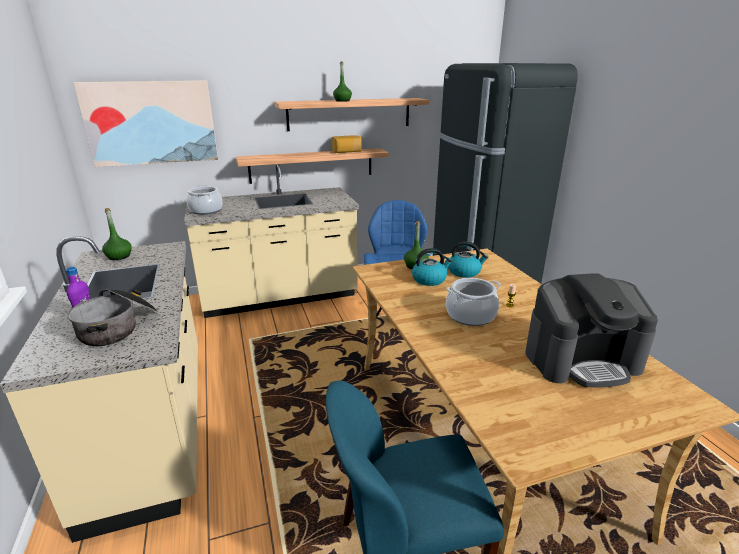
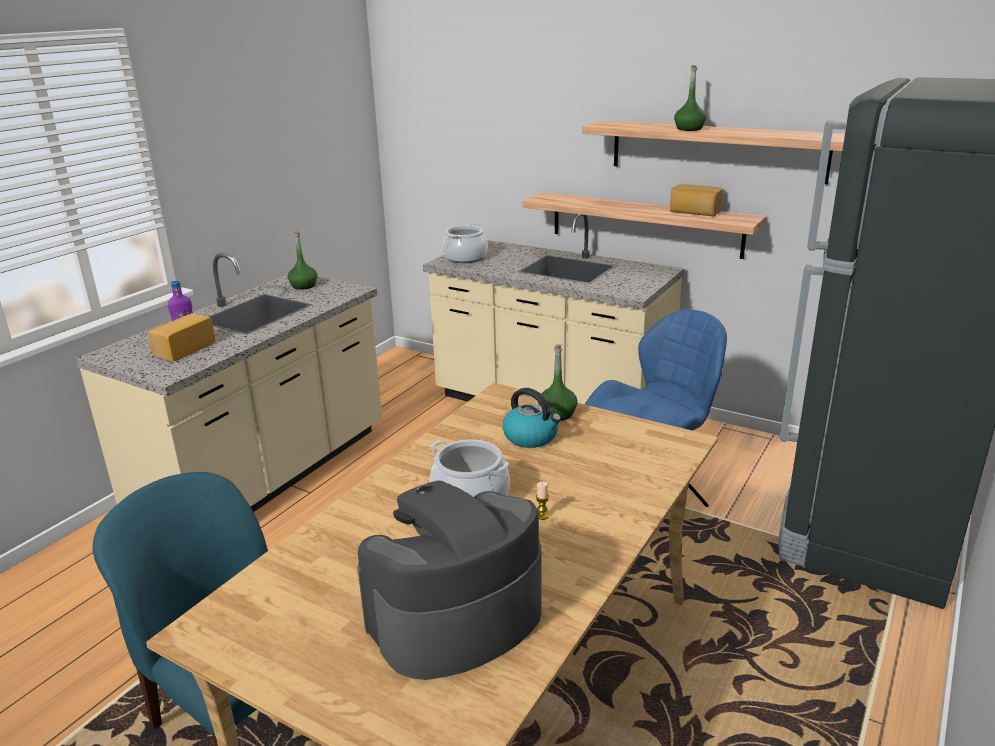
camera: 50 degrees right, 0 degrees up
(119, 327) = (183, 349): cooking pot -> bread
(151, 123) = (454, 134): picture -> none
(464, 272) = (597, 450): kettle -> none
(581, 359) = (455, 618): coffee machine -> coffee machine turned 105 degrees clockwise

